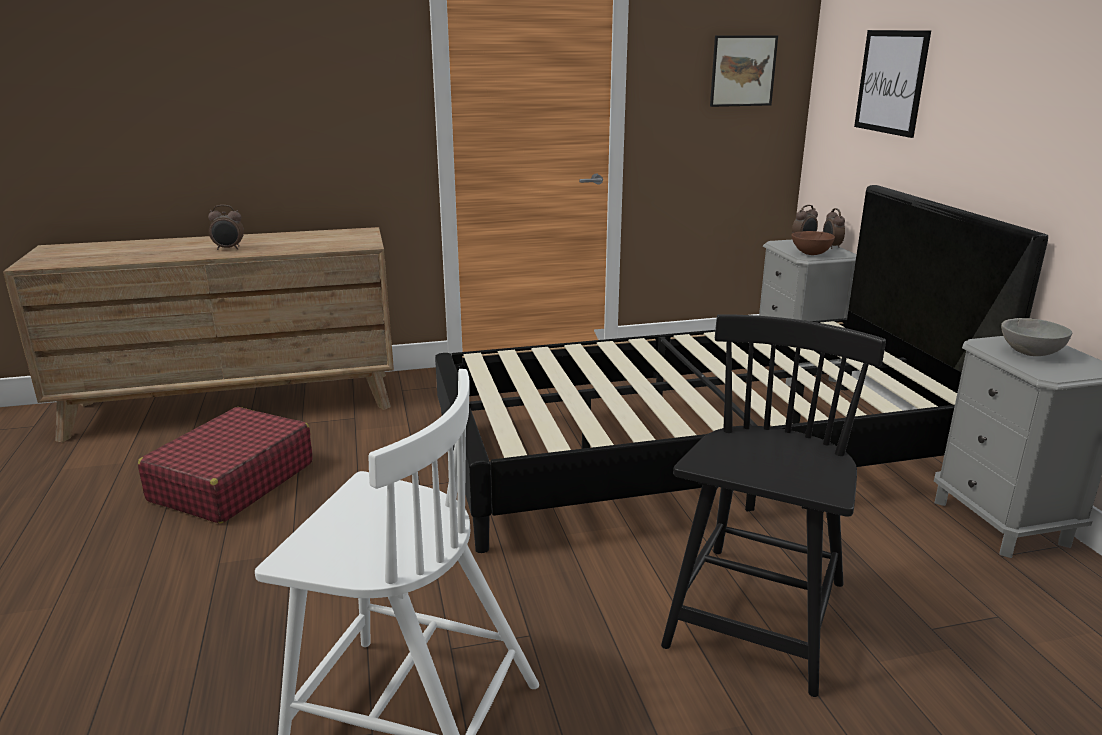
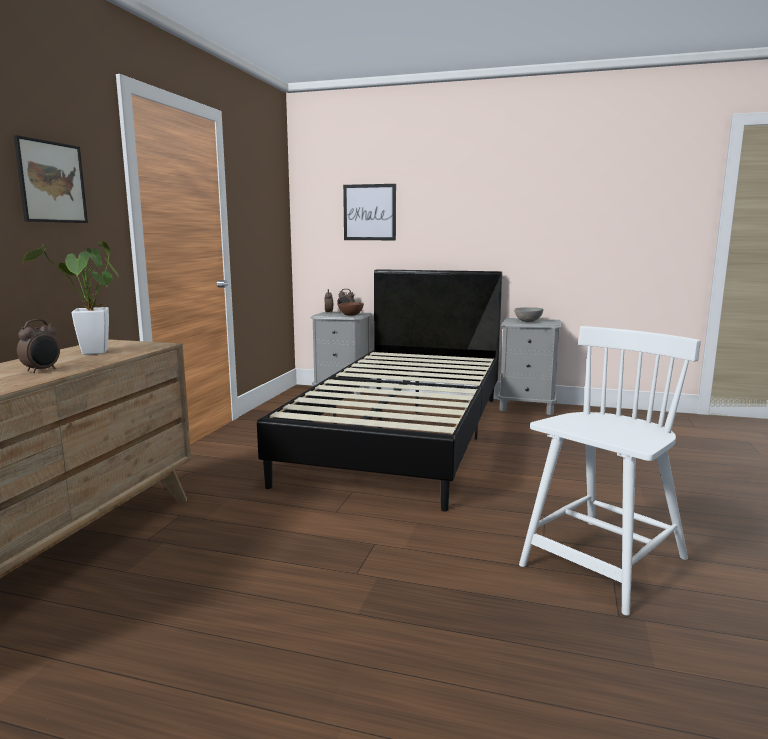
camera: 60 degrees left, 10 degrees down
(232, 482) = (213, 590): red suitcase -> none
(306, 241) = (93, 353): none -> potted plant
(743, 71) = (269, 208): picture -> picture (51, 182)
(757, 617) = (564, 464): black chair -> none

